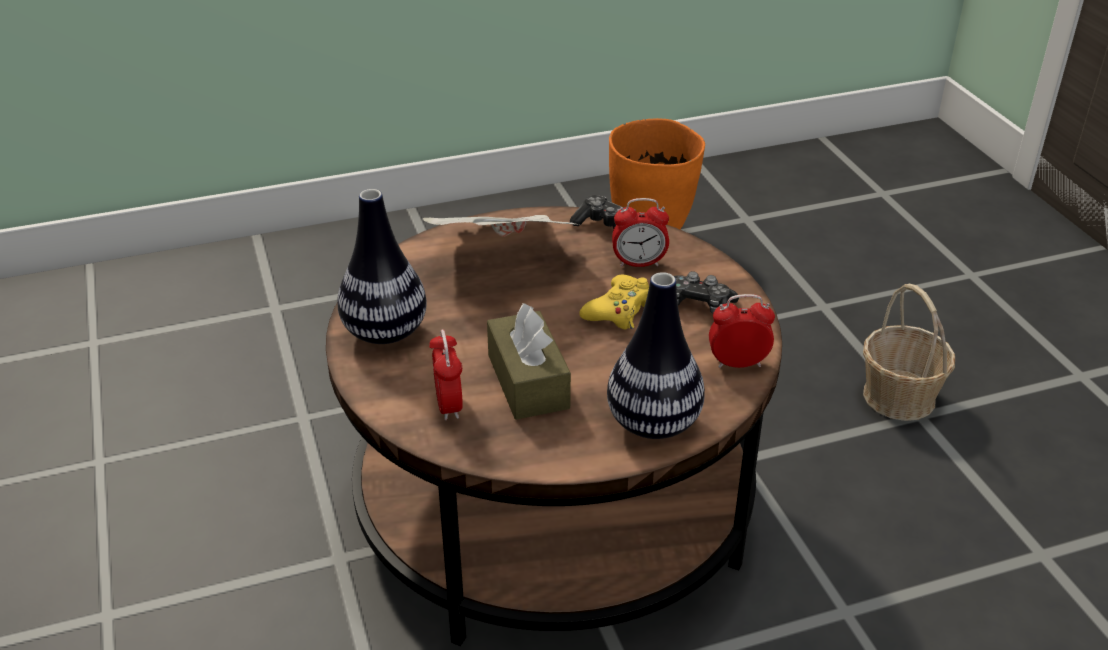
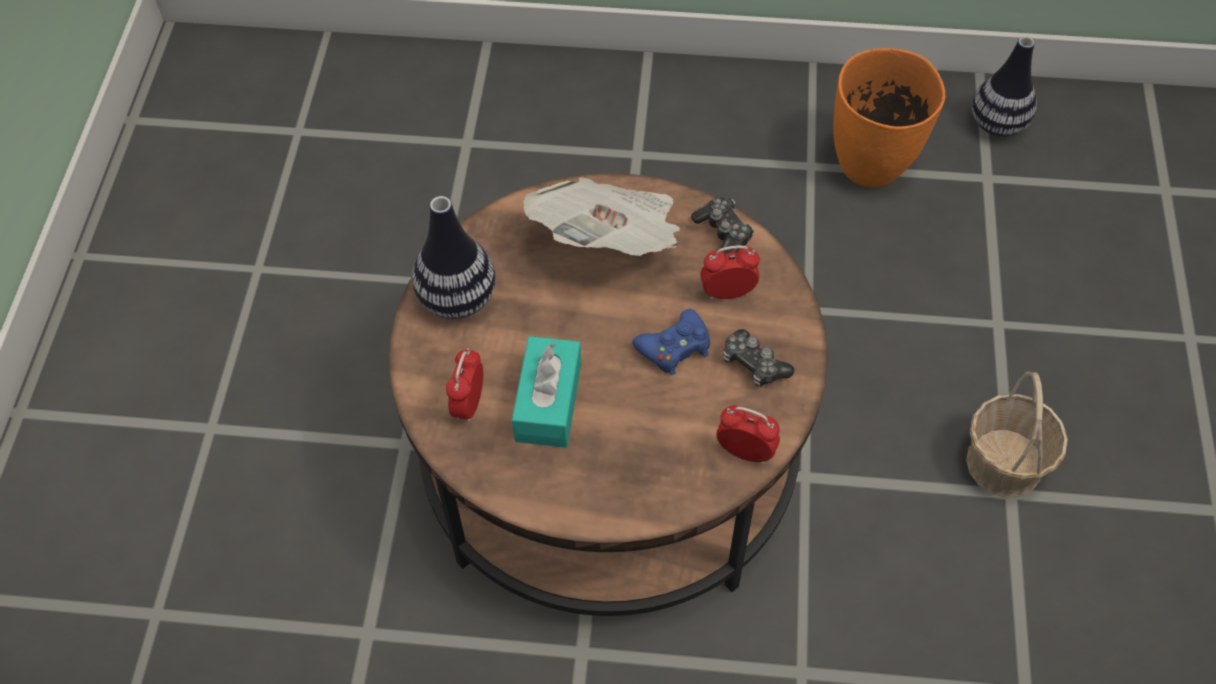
camera: 25 degrees right, 20 degrees up
(528, 381) = (548, 402): brown tissue box -> turquoise tissue box
(619, 311) = (675, 347): yellow game controller -> blue game controller
(639, 263) = (728, 293): alarm clock -> alarm clock turned 150 degrees clockwise
(653, 423) = (628, 492): vase -> vase (997, 124)

